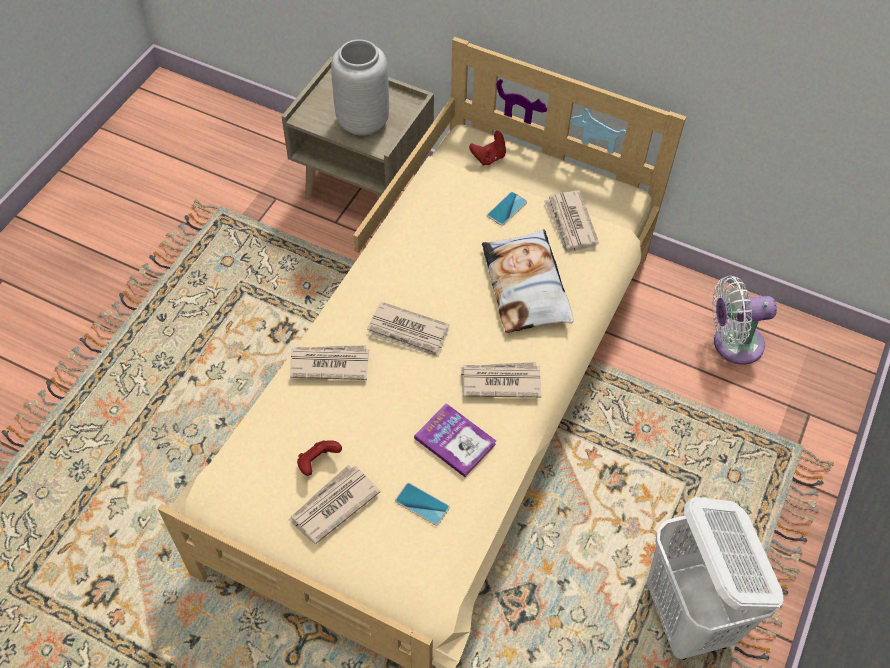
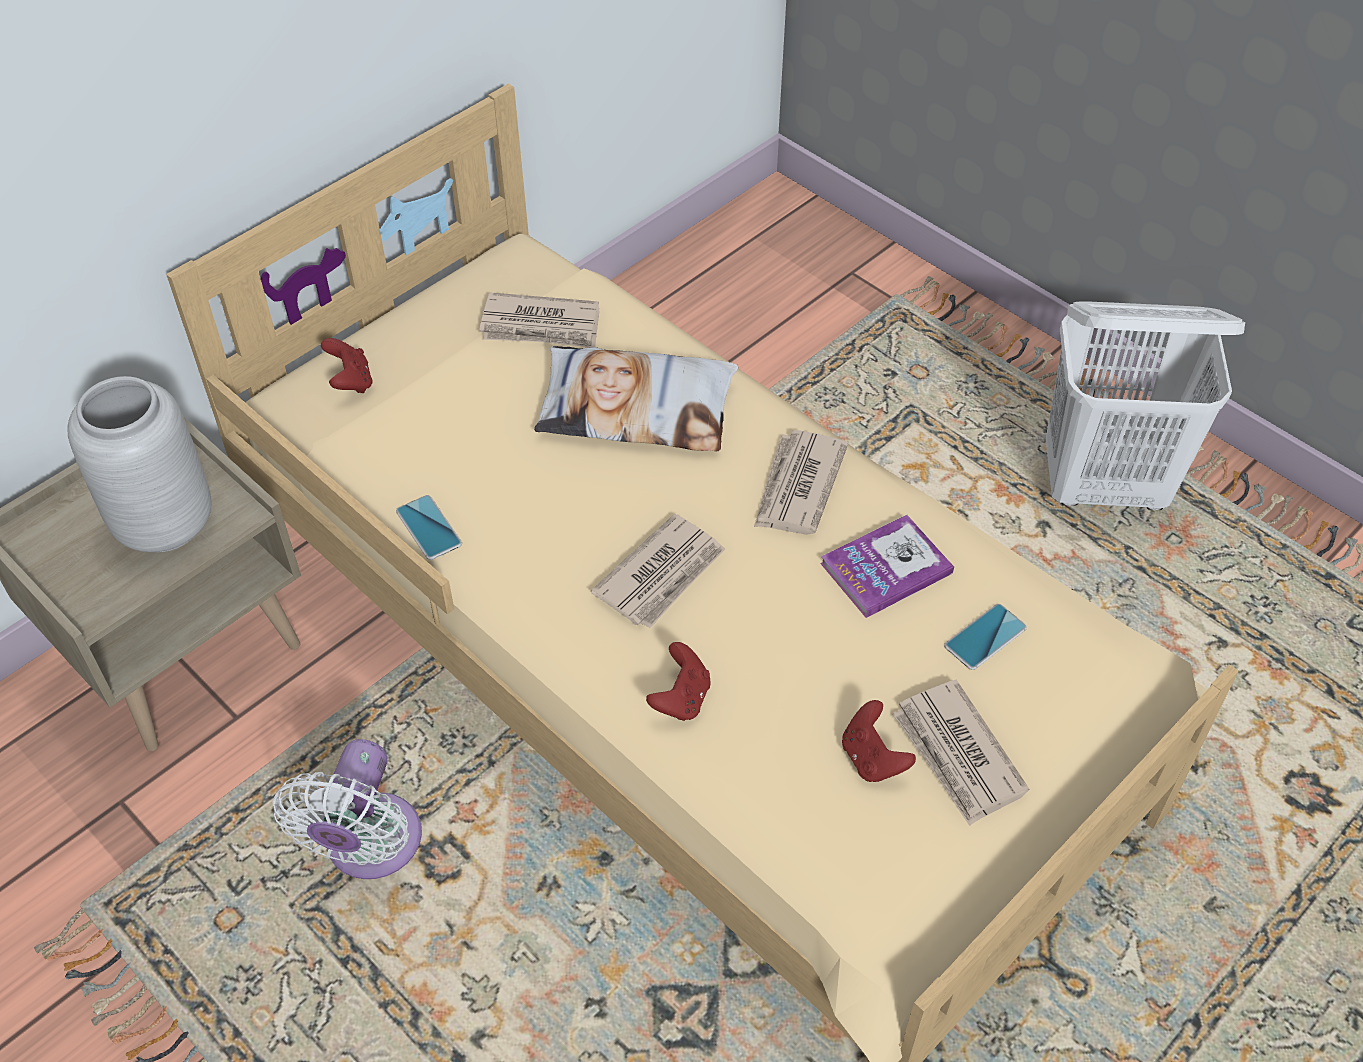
camera: 70 degrees left, 5 degrees down
(329, 363) = (681, 698): newspaper -> red game controller
(507, 209) = (472, 388): phone -> phone (429, 528)
(732, 343) = (717, 304): white fan -> white fan (370, 848)

